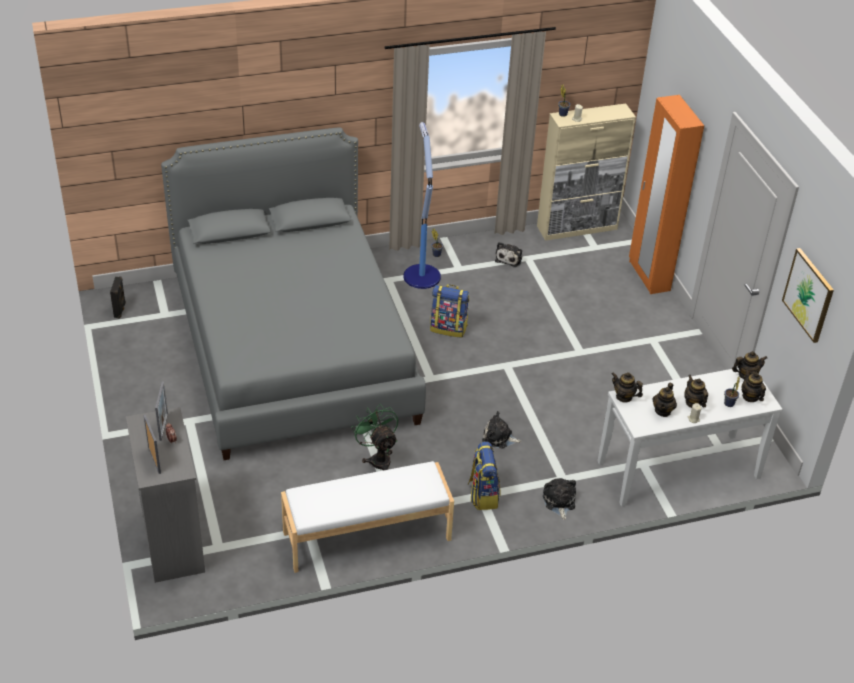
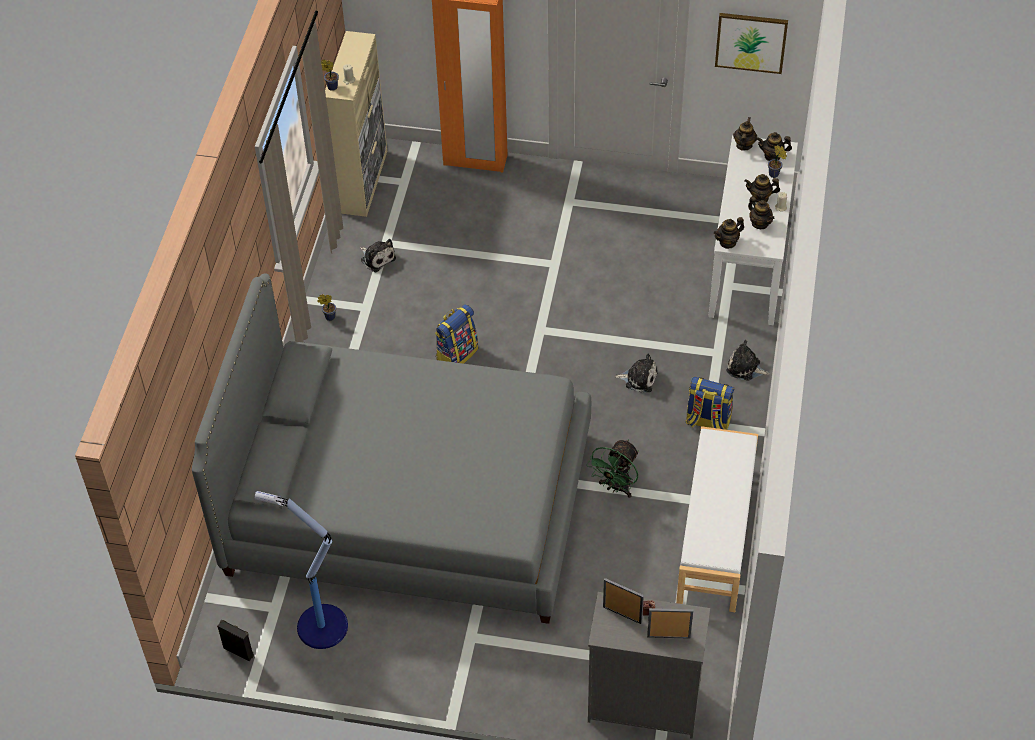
camera: 60 degrees left, 10 degrees up
(378, 458) = (616, 487): green fan -> green fan turned 60 degrees counterclockwise
(421, 275) = (357, 344): floor lamp -> floor lamp (320, 626)
(499, 438) = (639, 378): plush toy -> plush toy turned 120 degrees counterclockwise

